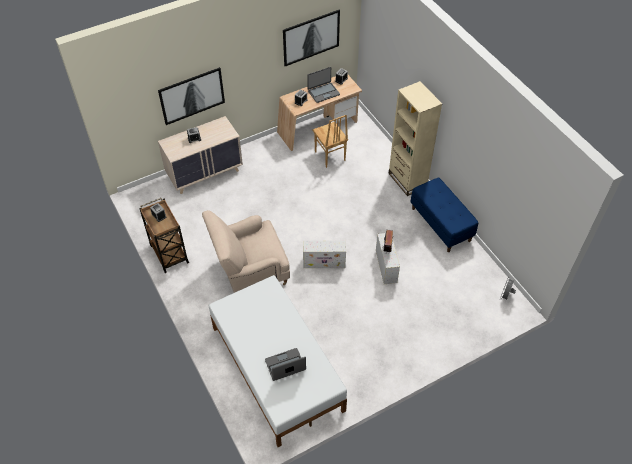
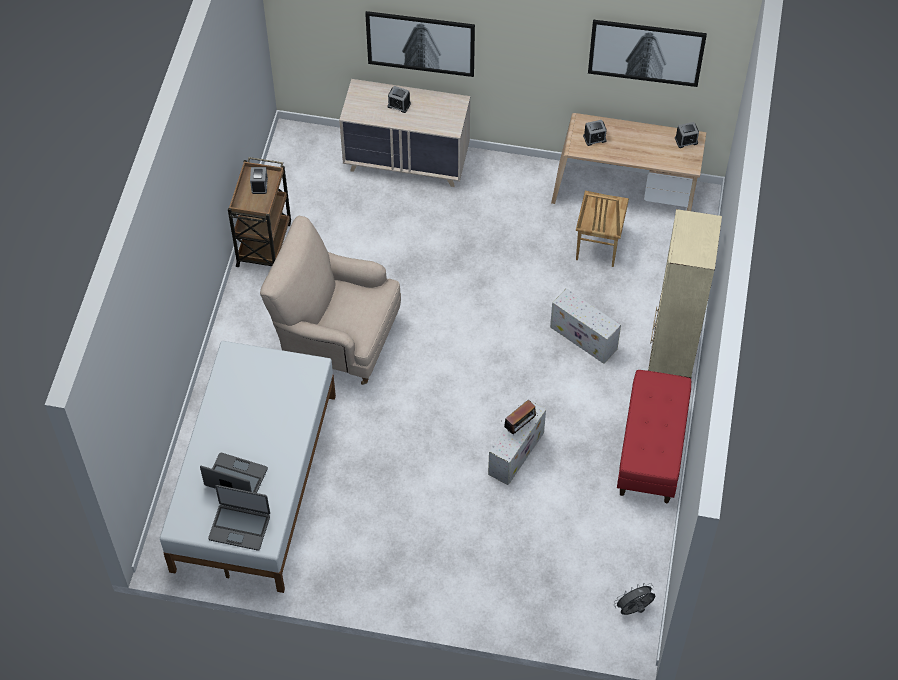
camera: 40 degrees right, 5 degrees up
(323, 92) = (640, 144): laptop -> laptop (240, 527)
(324, 262) = (442, 391): white storage box -> white storage box (584, 338)
(441, 224) = (651, 451): blue bench -> red bench

